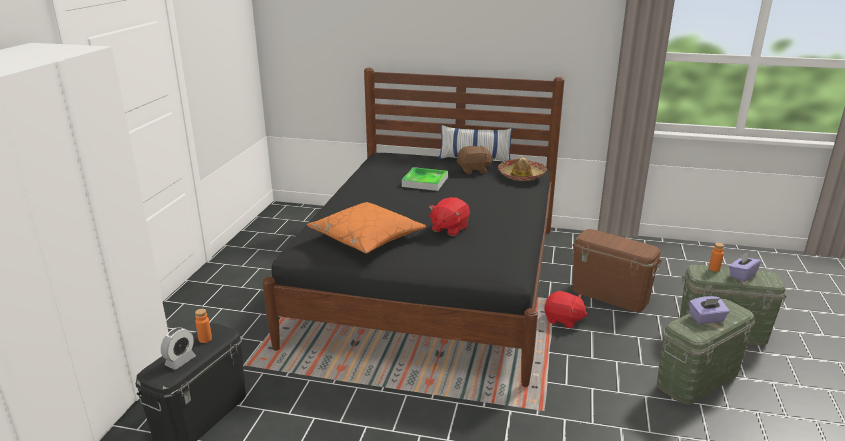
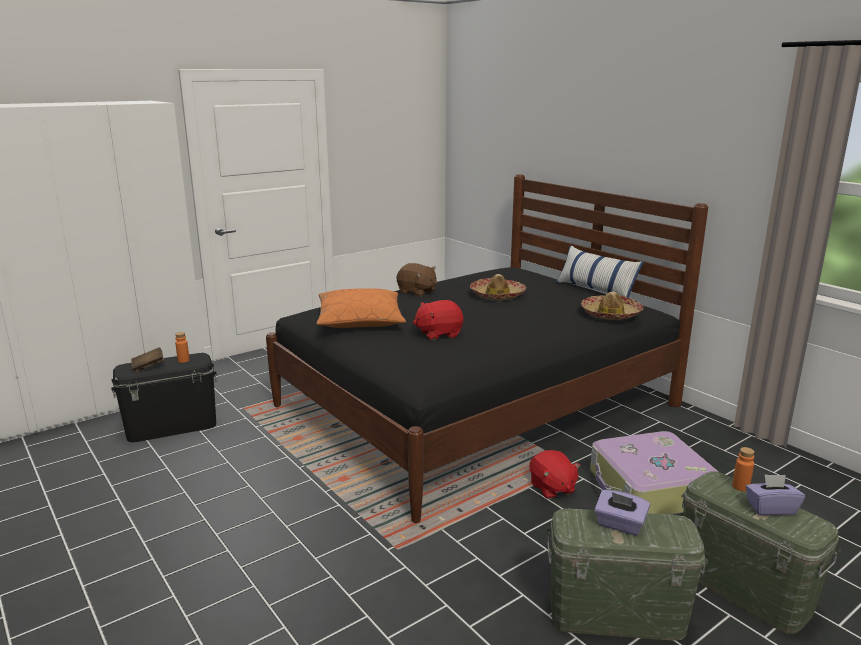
camera: 40 degrees right, 5 degrees down
(180, 361) = (148, 367): alarm clock -> brown book
(425, 182) = (497, 295): tray -> hat
(474, 170) = (568, 298): brown plush toy -> brown plush toy (417, 292)
(610, 294) = (650, 489): brown storage box -> suitcase

